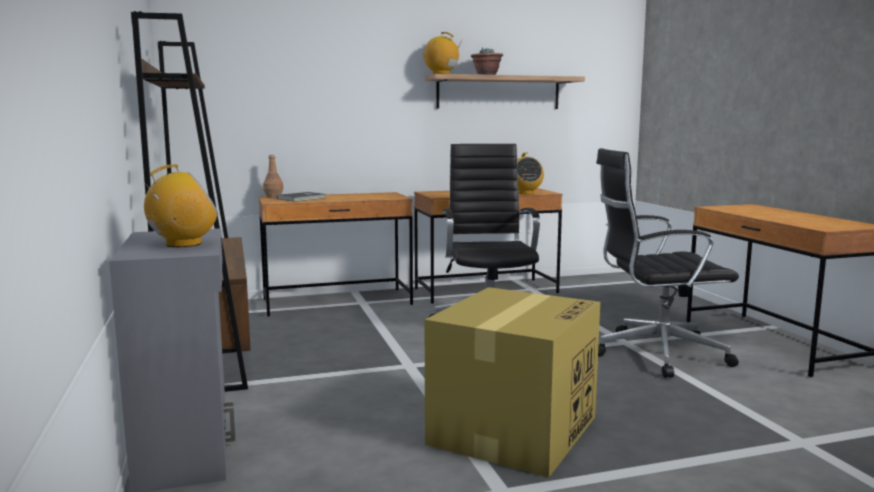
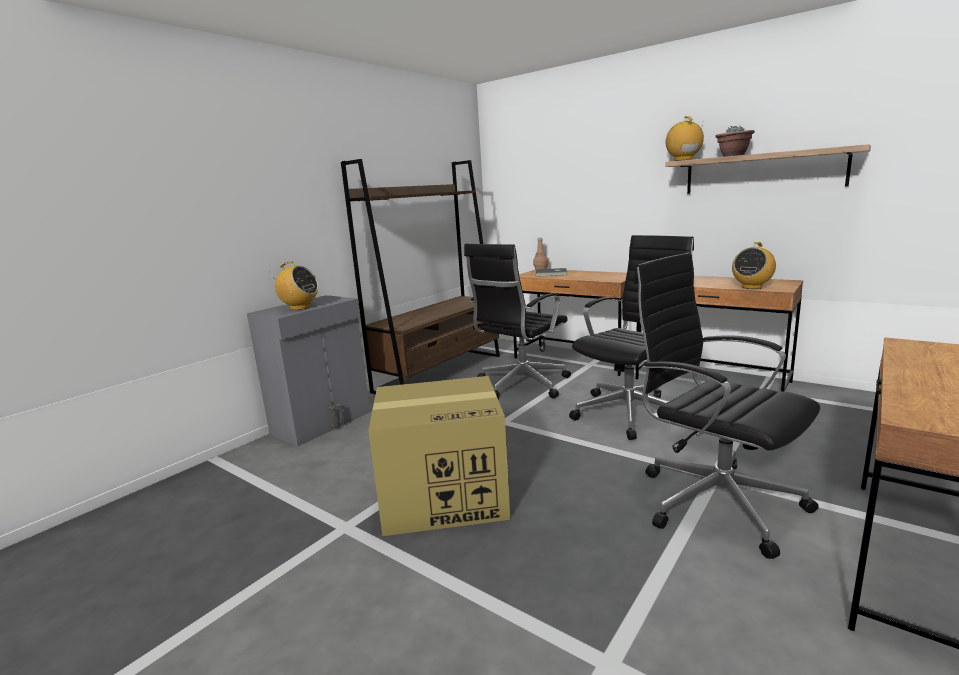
camera: 55 degrees right, 5 degrees up
(342, 335) = (521, 385): none -> black office chair

